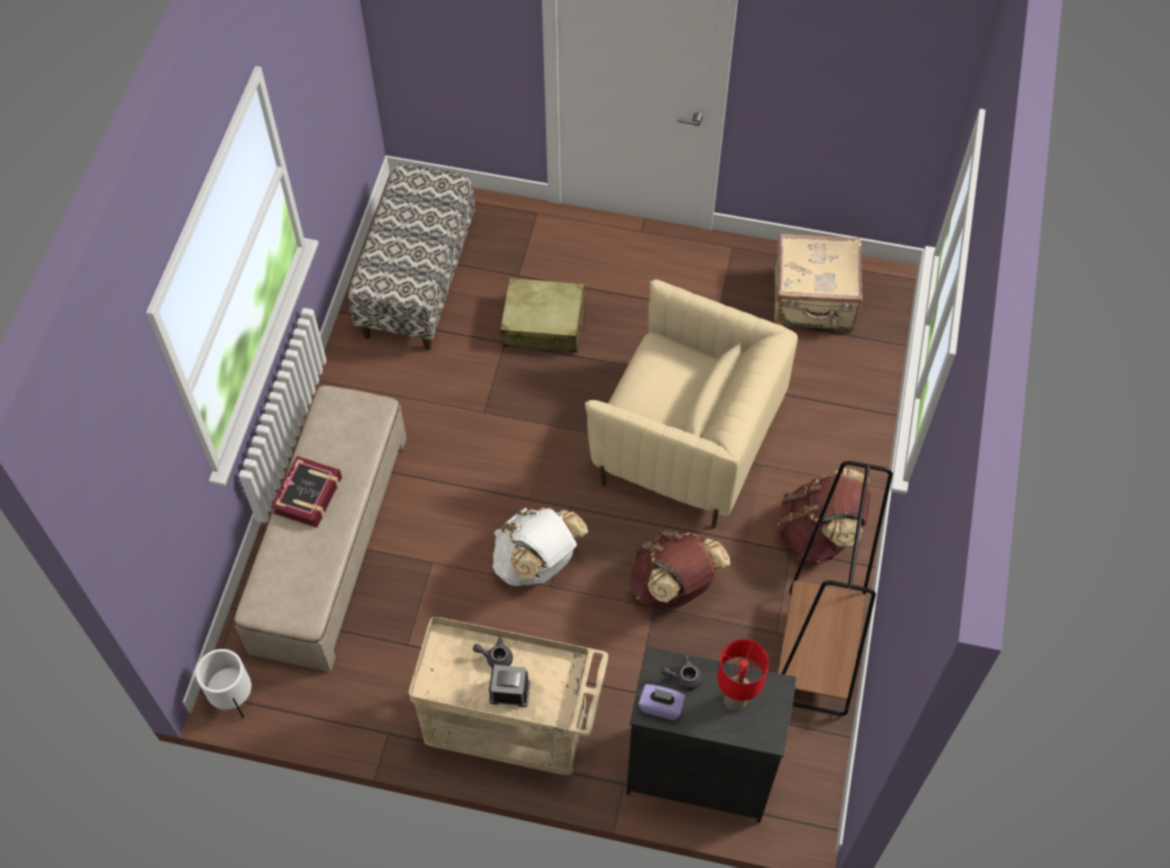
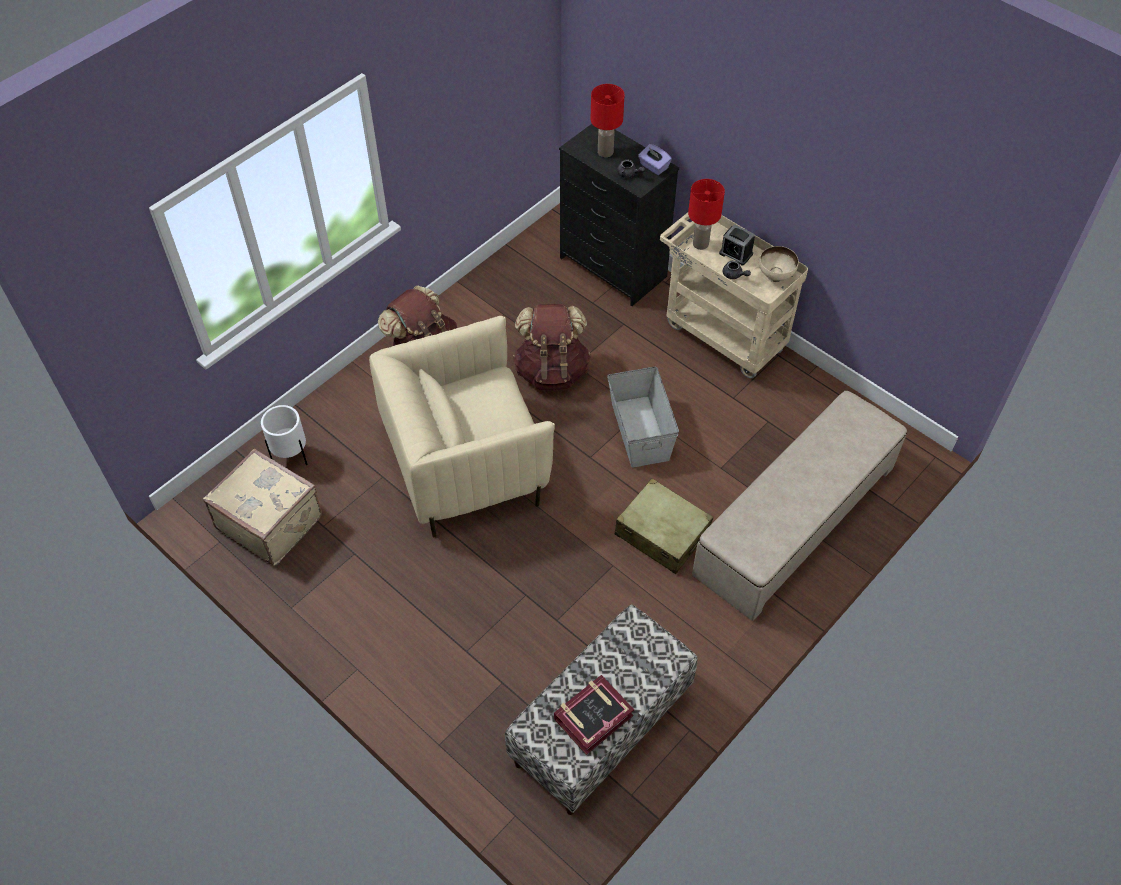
camera: 150 degrees left, 5 degrees down
(234, 698) = (913, 444): white planter -> white planter (291, 456)
(308, 495) = (813, 489): book -> book (593, 717)
(446, 681) = (775, 276): none -> beige bowl
(537, 563) = (640, 430): white backpack -> grey storage box
(544, 324) = (511, 619): beige suitcase -> beige suitcase (662, 533)
(559, 686) = (701, 243): none -> red table lamp
(686, 440) = (466, 462): beige armchair -> beige armchair turned 75 degrees counterclockwise
(816, 654) = (488, 292): clothes rack -> none

